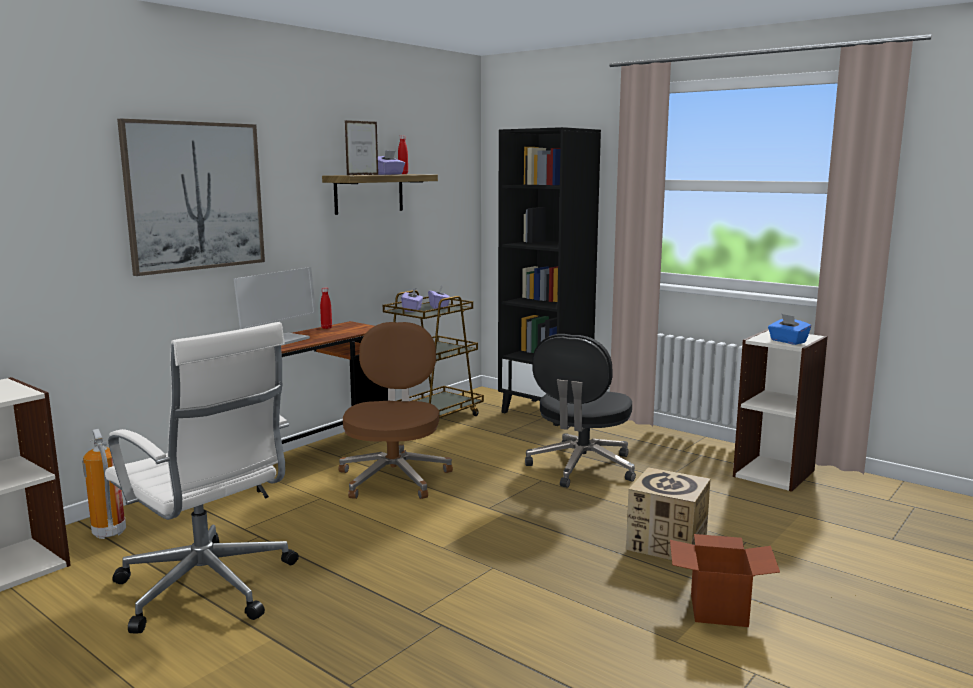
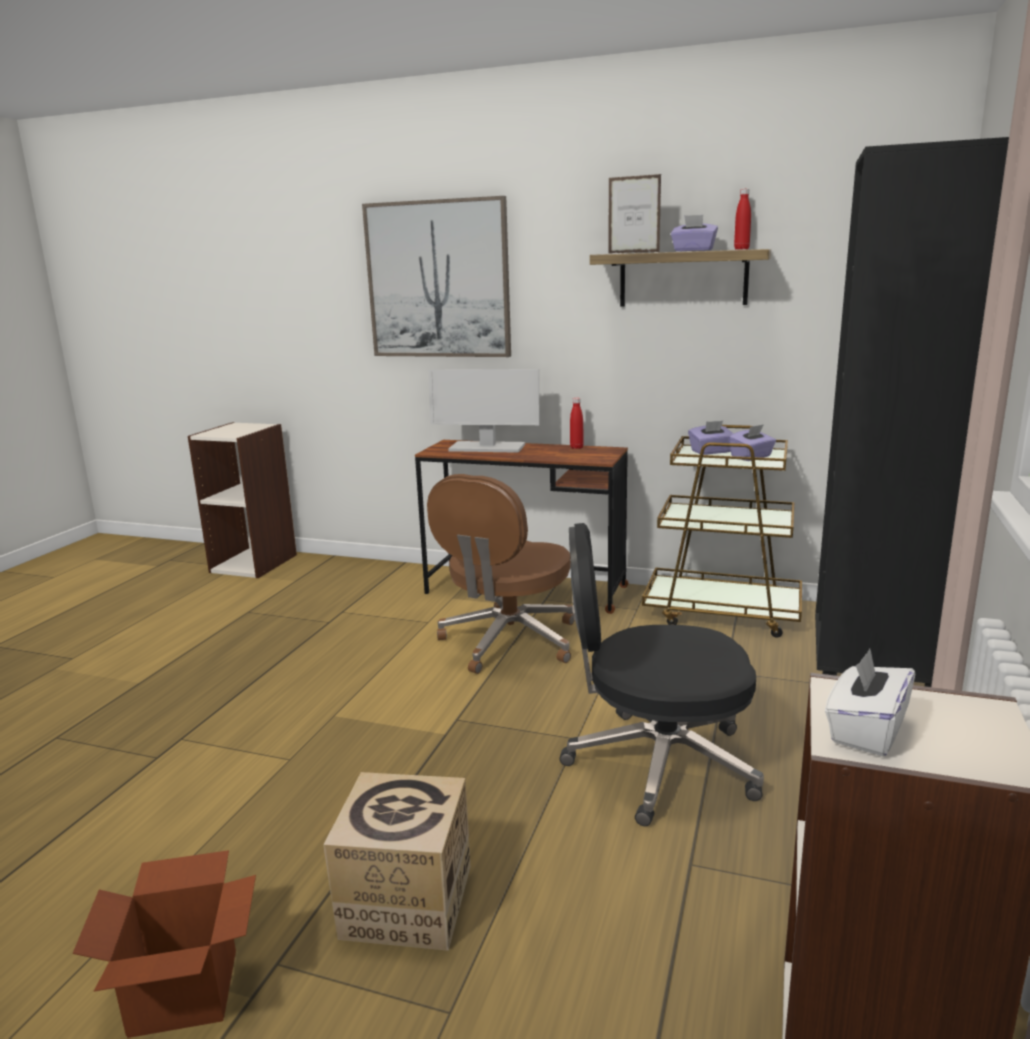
camera: 70 degrees right, 5 degrees up
(109, 533) = (315, 571): fire extinguisher -> none
(208, 588) = (225, 633): white office chair -> none
(394, 477) = (508, 642): brown office chair -> brown office chair turned 135 degrees clockwise
(787, 341) = (866, 730): blue tissue box -> white tissue box

